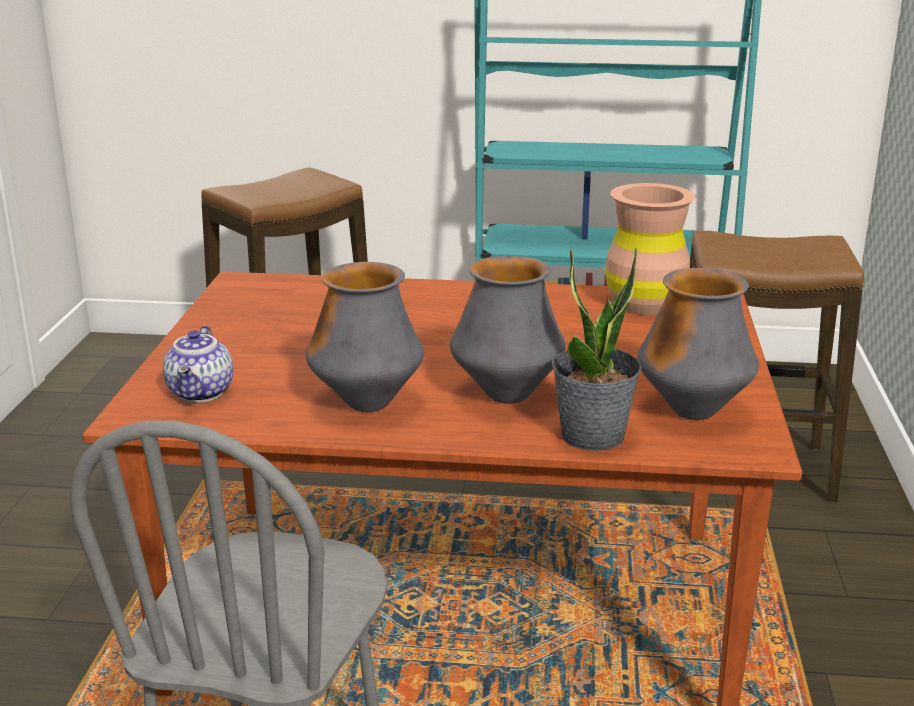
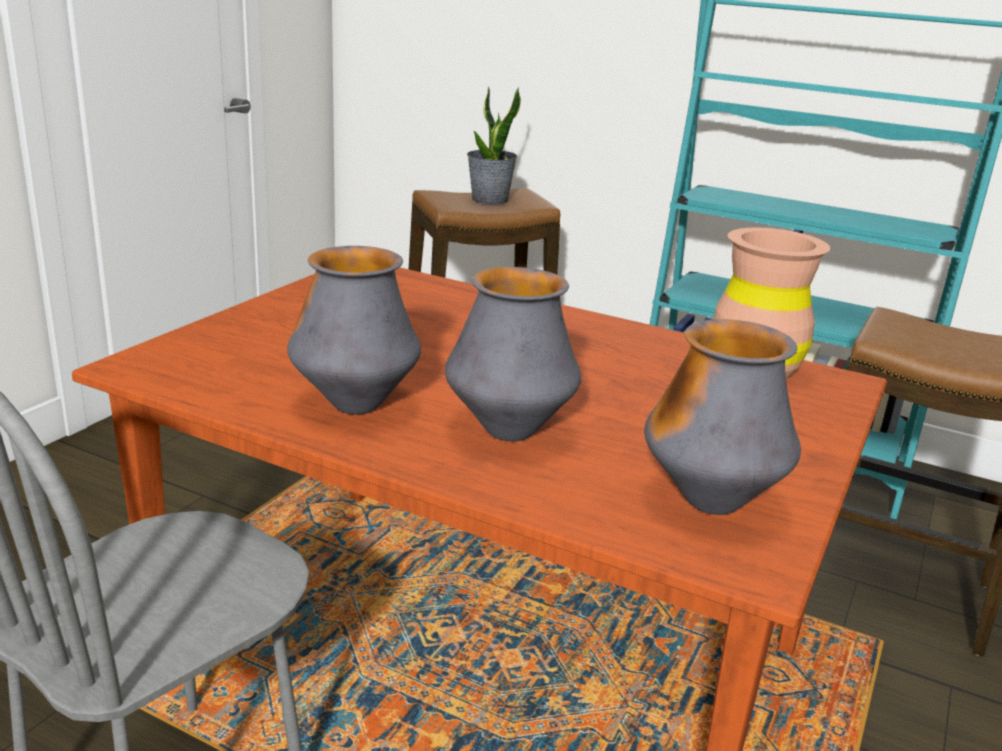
camera: 20 degrees right, 0 degrees up
(202, 393) = (215, 358): teapot -> none
(593, 436) = (563, 500): potted plant -> potted plant (489, 200)

